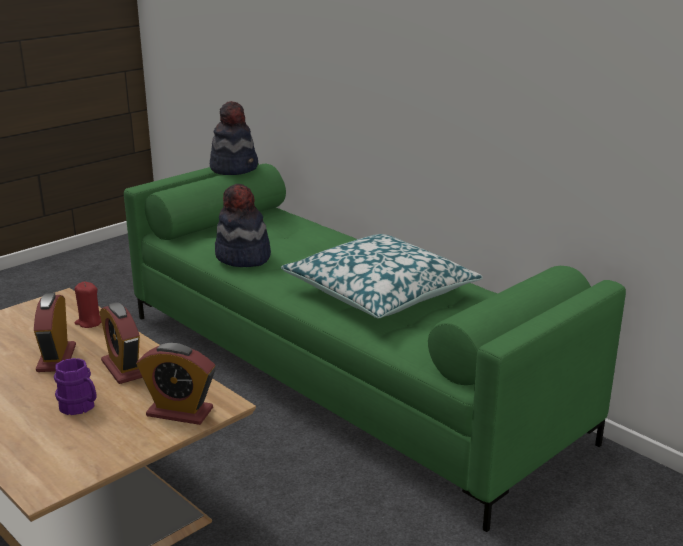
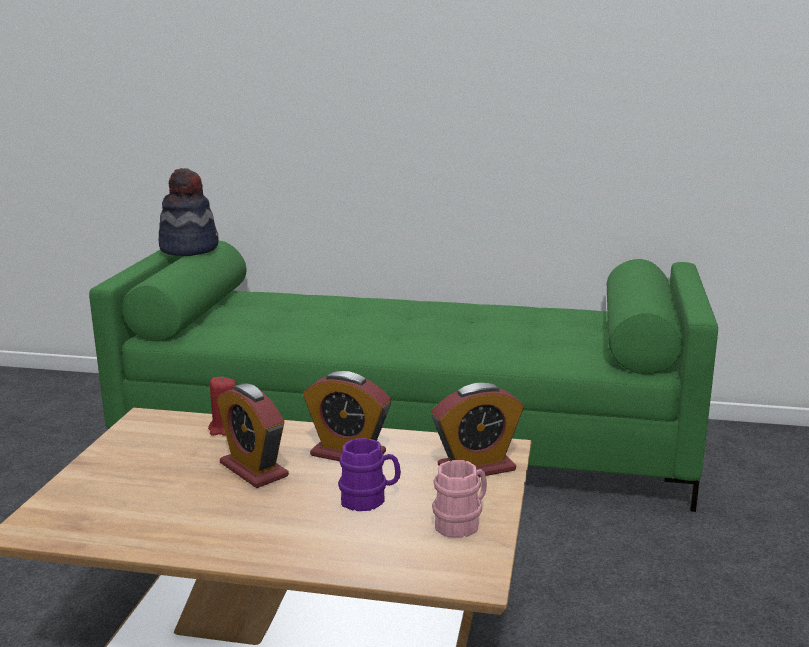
camera: 35 degrees left, 5 degrees down
(101, 448) = (462, 522): none -> pink mug
(242, 257) = (287, 333): hat -> none
(380, 293) = (469, 329): pillow -> none

